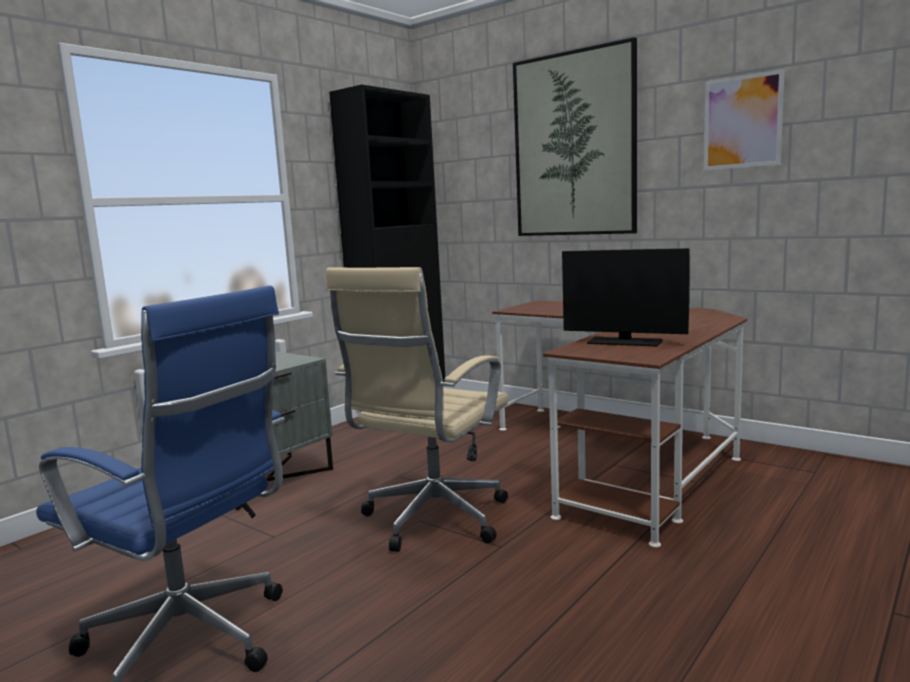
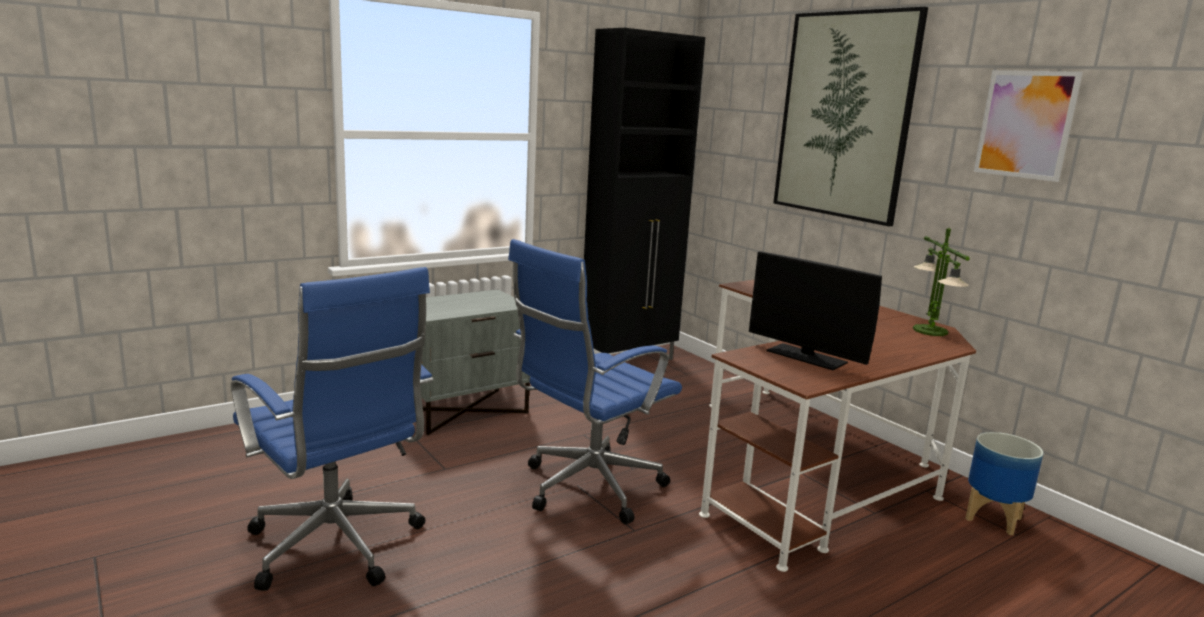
camera: 15 degrees right, 5 degrees up
(432, 521) = (586, 489): beige office chair -> blue office chair
(697, 312) = (929, 330): none -> table lamp
(789, 465) = (994, 519): none -> planter

